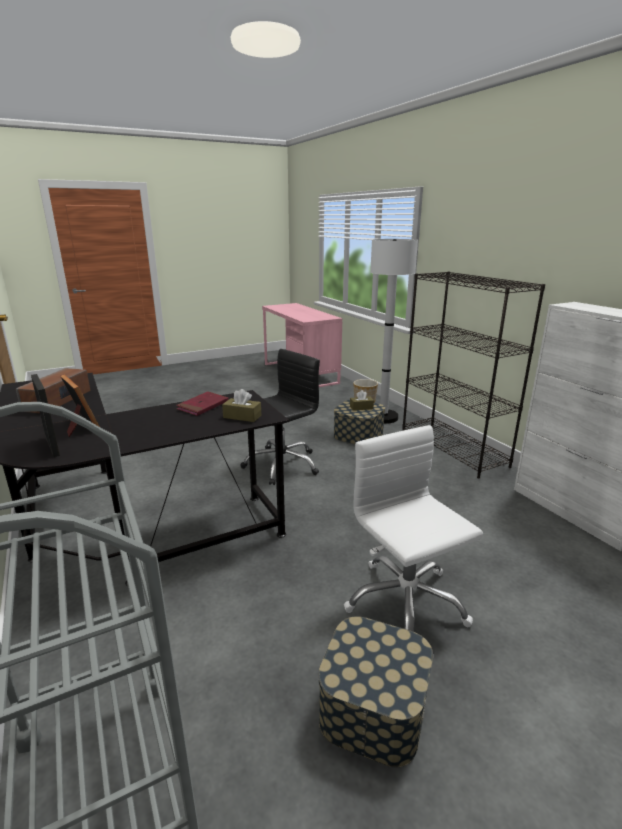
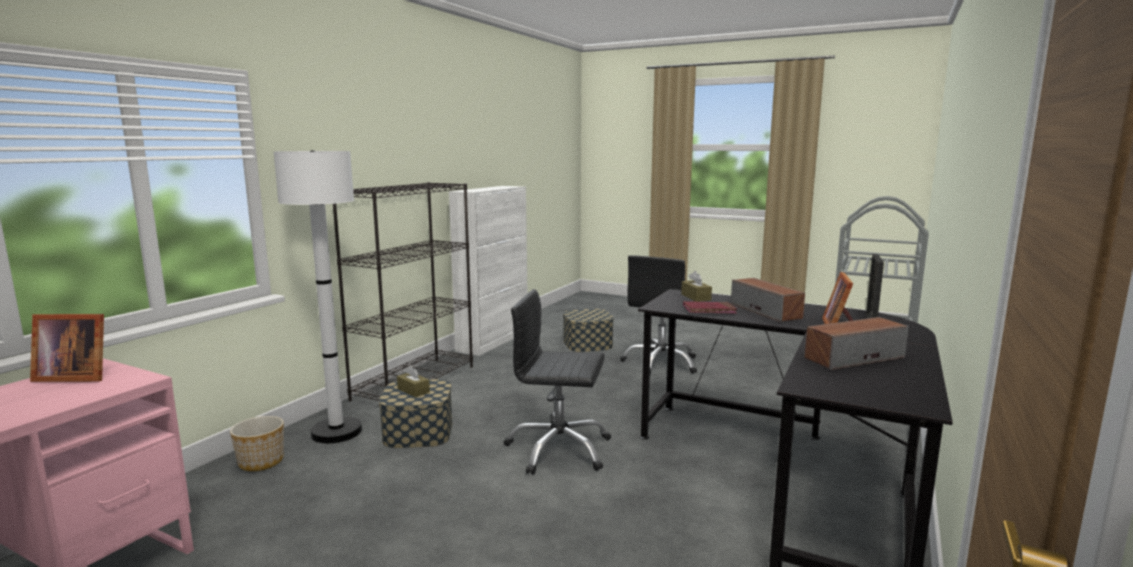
camera: 125 degrees left, 10 degrees down
(159, 422) = (765, 311): none -> speaker
(322, 316) = (74, 376): none -> picture frame
(373, 708) = (732, 357): storage box -> storage box (587, 344)
(405, 602) = (661, 363): white office chair -> black office chair

